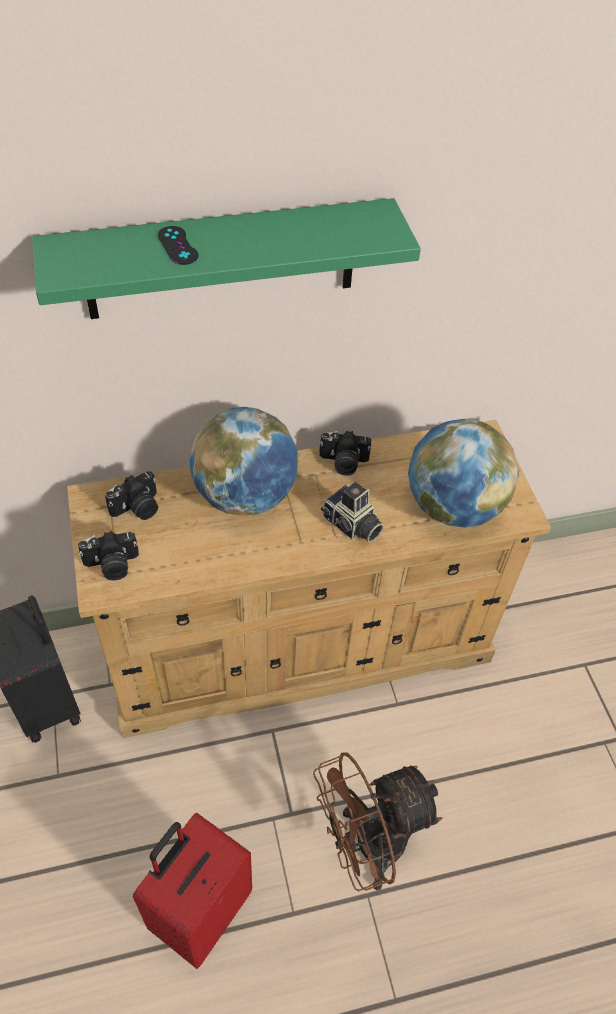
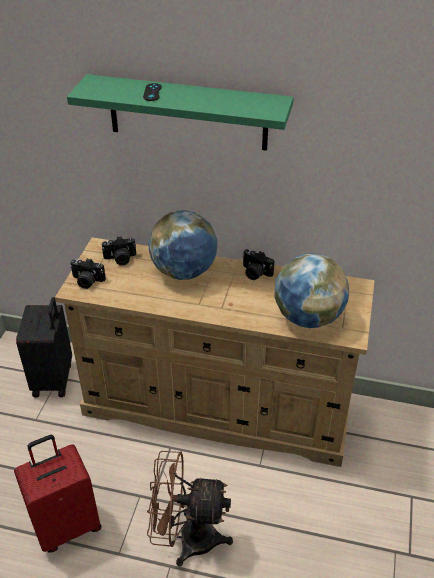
camera: 30 degrees right, 10 degrees down
(351, 525) = (235, 306): camera -> none

